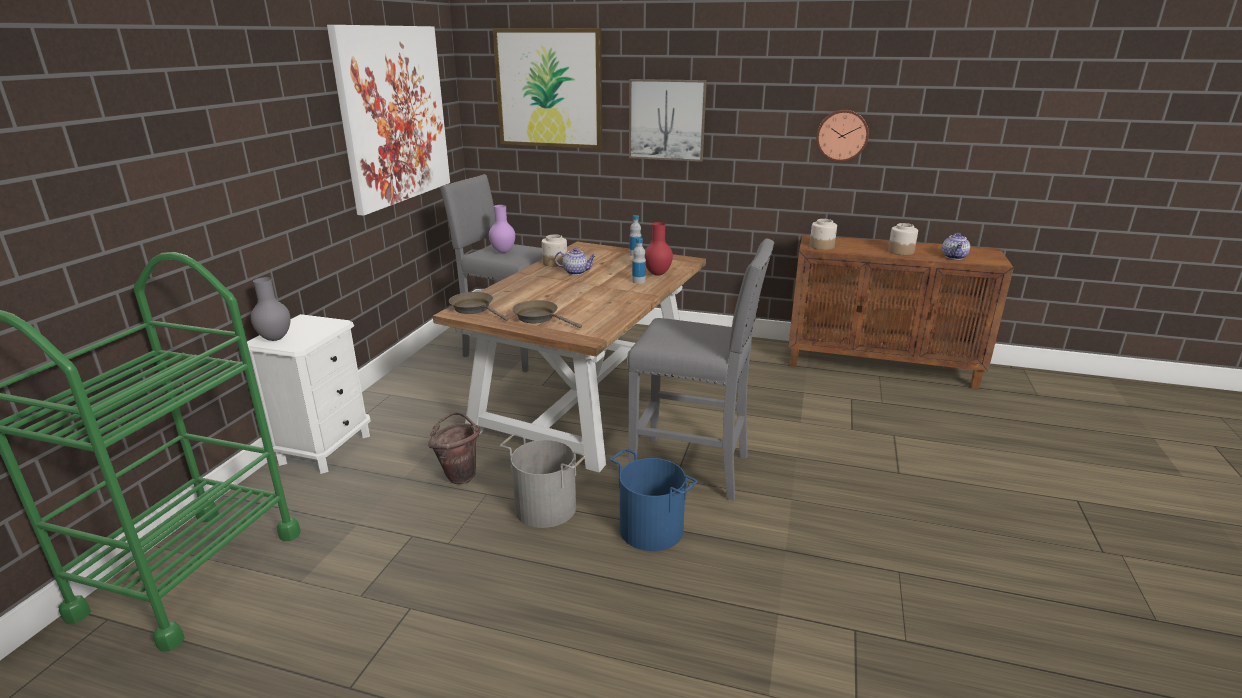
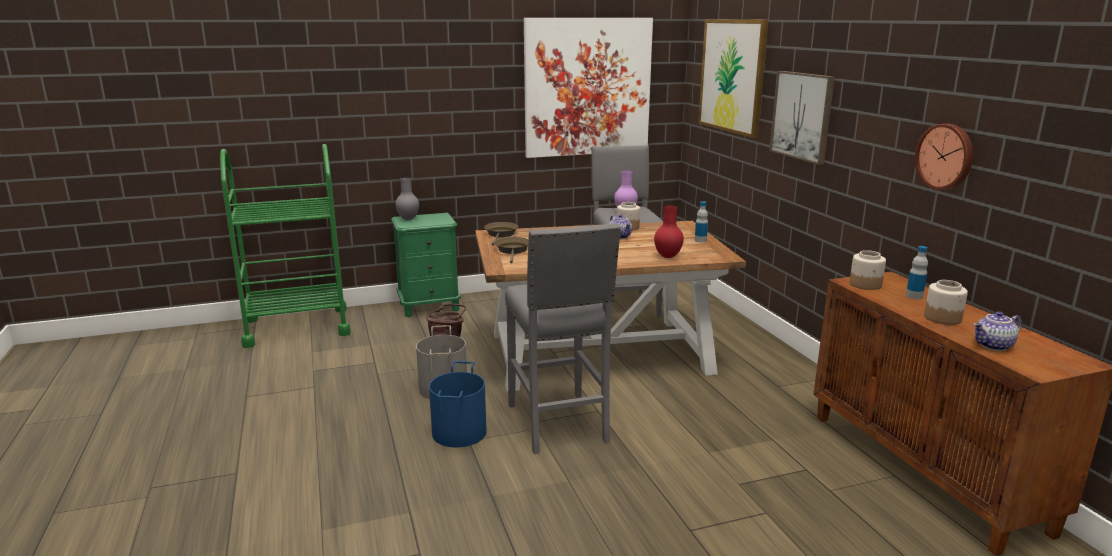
camera: 55 degrees right, 5 degrees down
(325, 449) = (429, 307): white nightstand -> green nightstand
(638, 281) = (638, 255): bottle -> bottle (914, 296)

